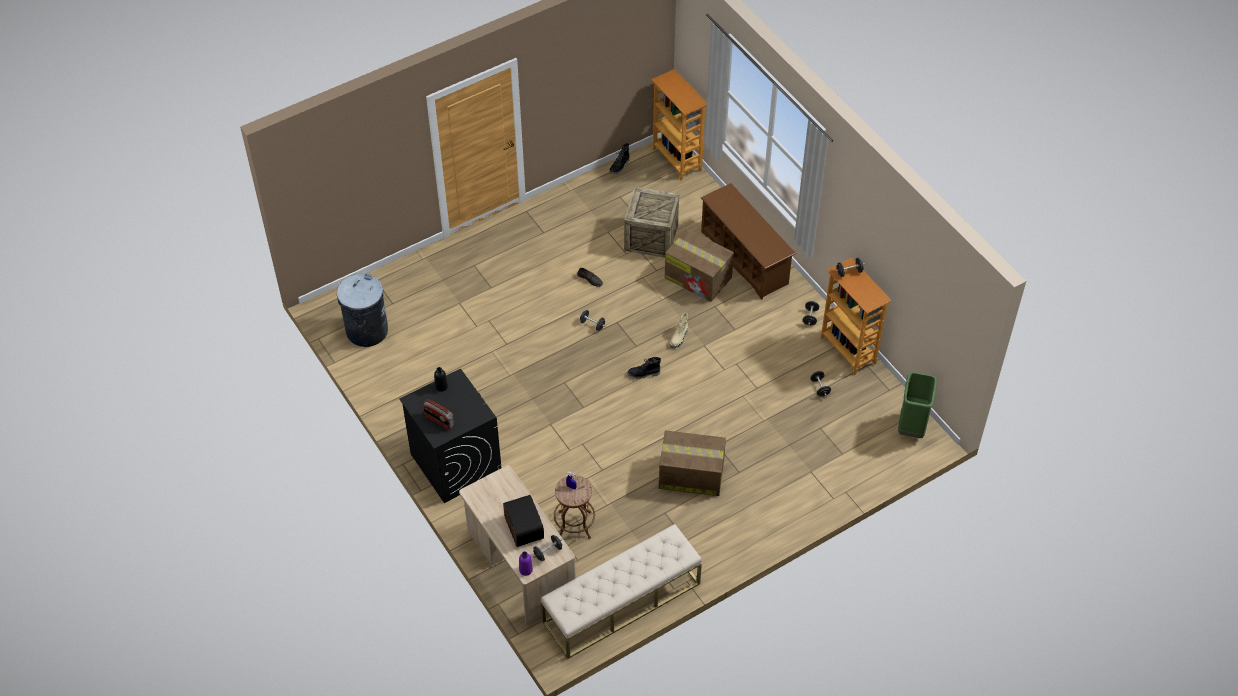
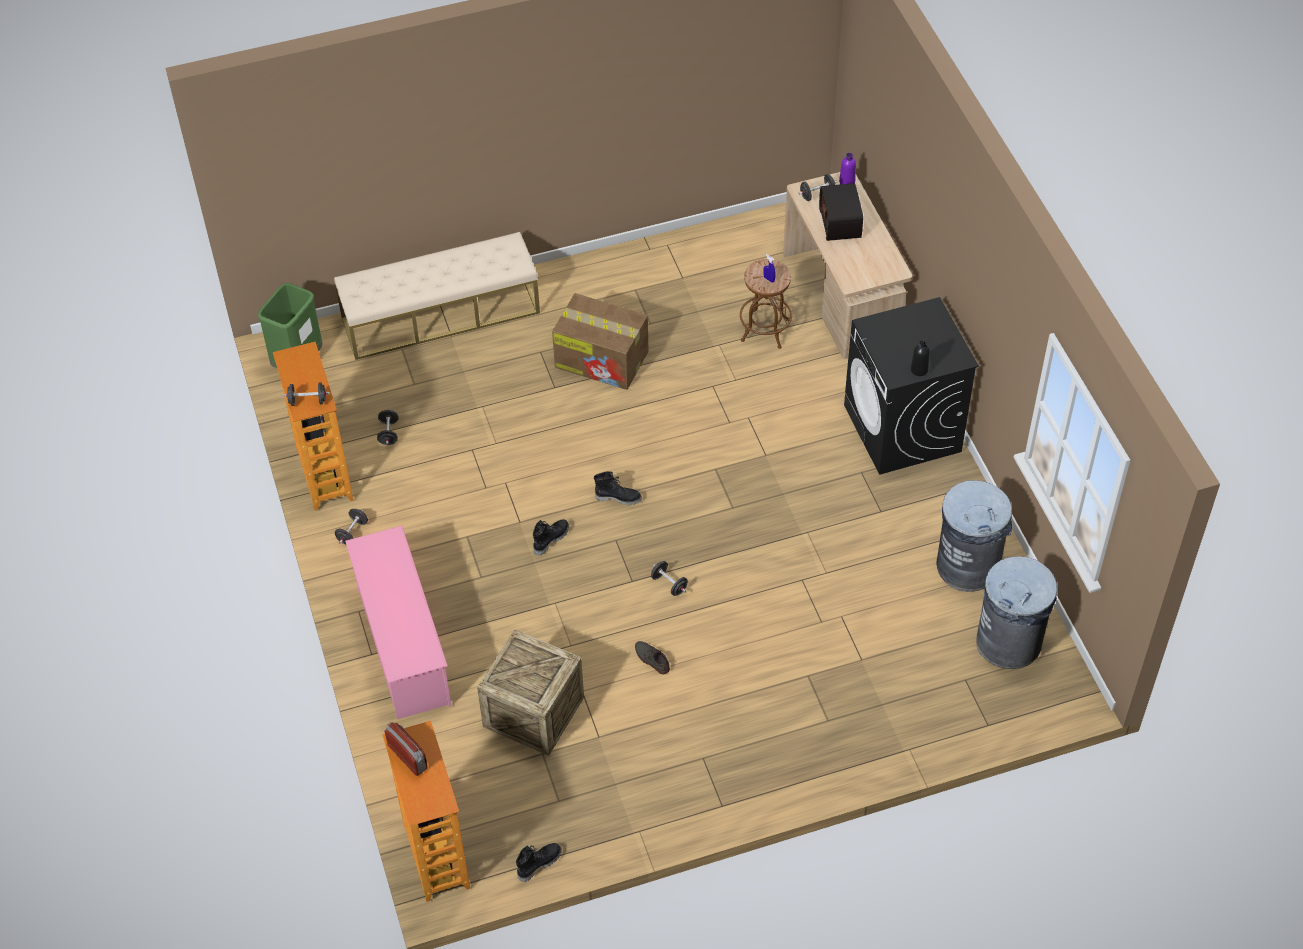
camera: 165 degrees left, 0 degrees up
(397, 374) = (968, 565): none -> grey trash can
(439, 421) = (928, 328): radio -> radio (408, 756)
(621, 603) = (732, 241): beige bench -> beige bench (441, 315)
(679, 338) = (550, 539): beige boot -> black boot
(699, 278) = (486, 627): cardboard box -> none
(745, 258) = (403, 646): brown shoe rack -> pink shoe rack

